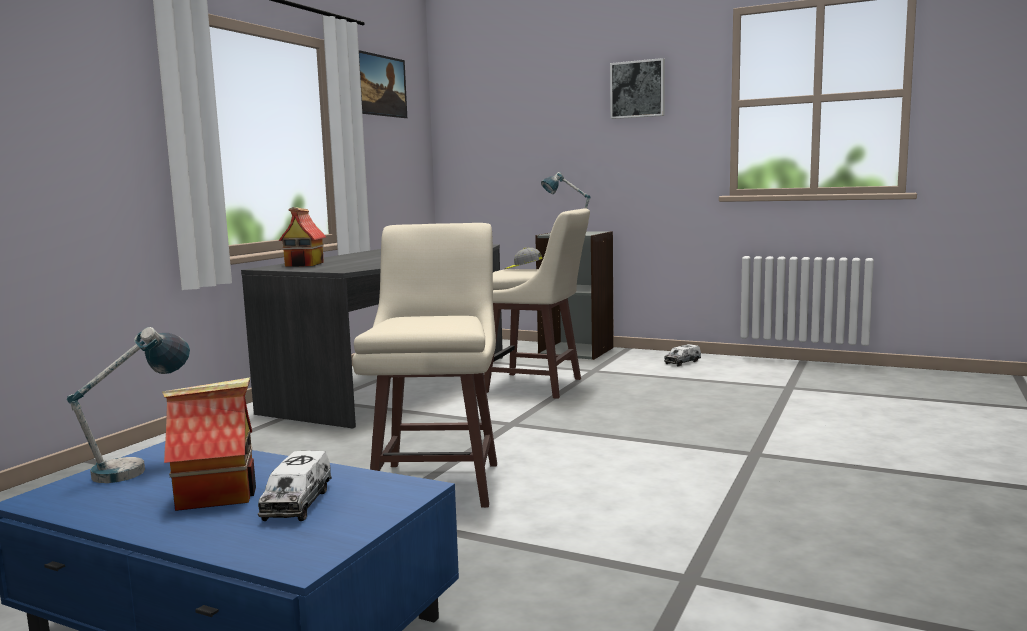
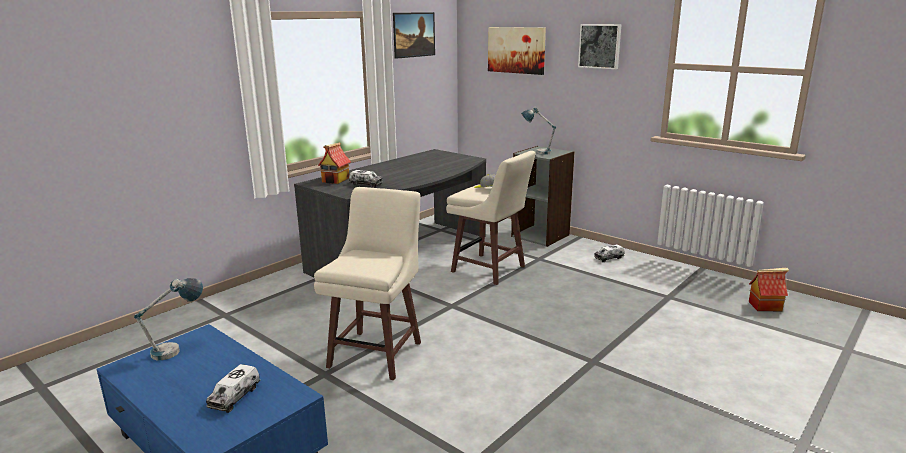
camera: 15 degrees right, 10 degrees up
(218, 494) = (201, 381): toy house -> toy house (765, 306)
(356, 264) = (366, 184): none -> toy truck
(520, 107) = (516, 50): none -> picture

